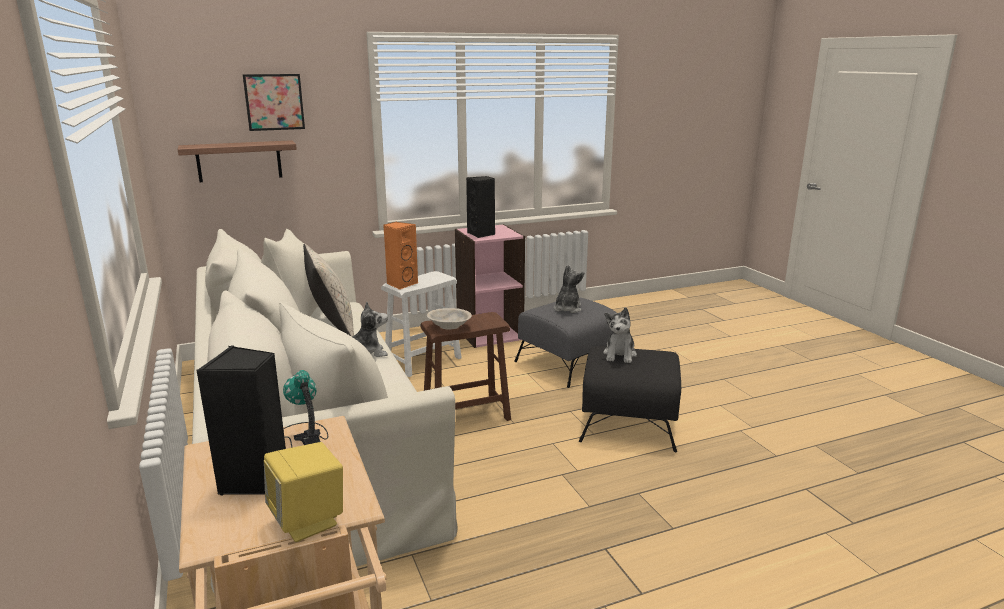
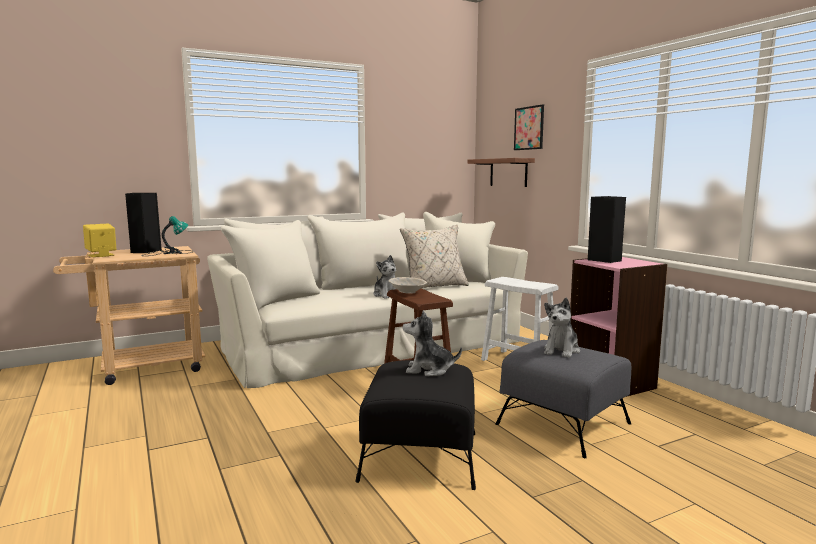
camera: 85 degrees right, 10 degrees down
(401, 284) = (506, 279): orange speaker -> none
(567, 309) = (561, 350): plush toy -> plush toy turned 105 degrees clockwise

